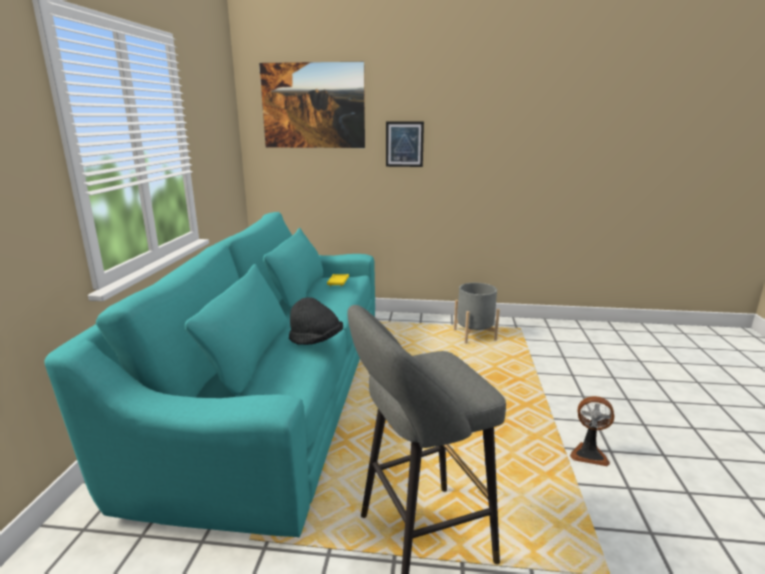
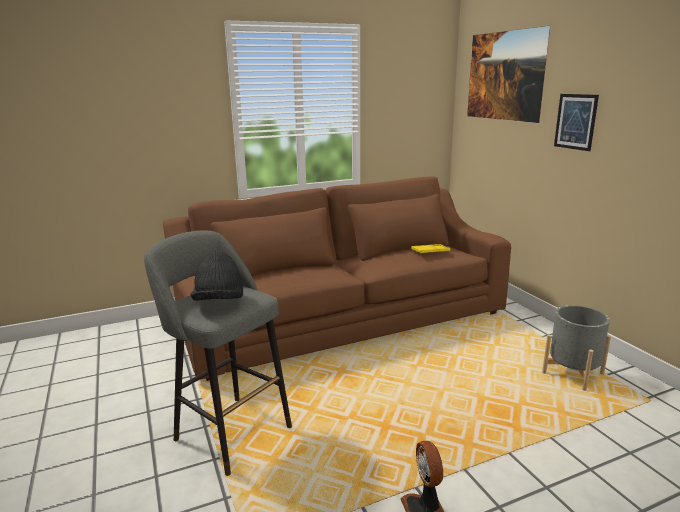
camera: 60 degrees right, 0 degrees up
(278, 389) = (343, 318): turquoise sofa -> brown sofa
(316, 341) = (311, 276): black hat -> black hat (219, 302)

